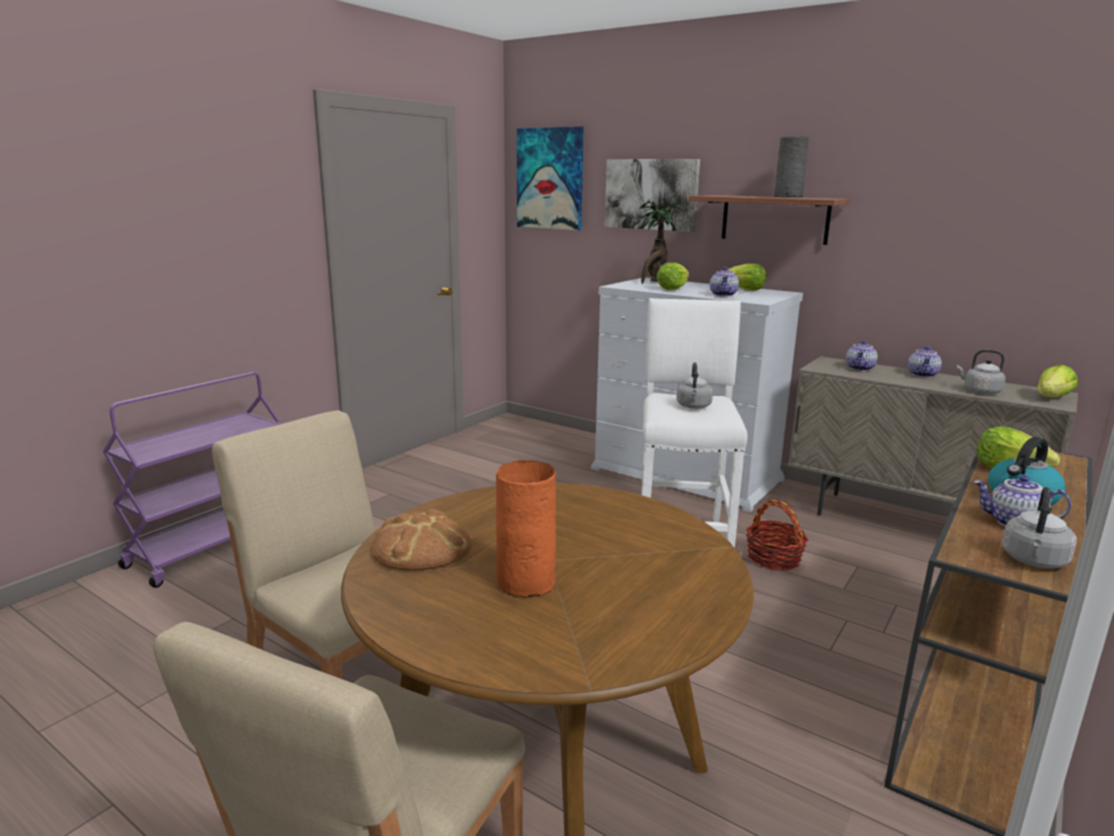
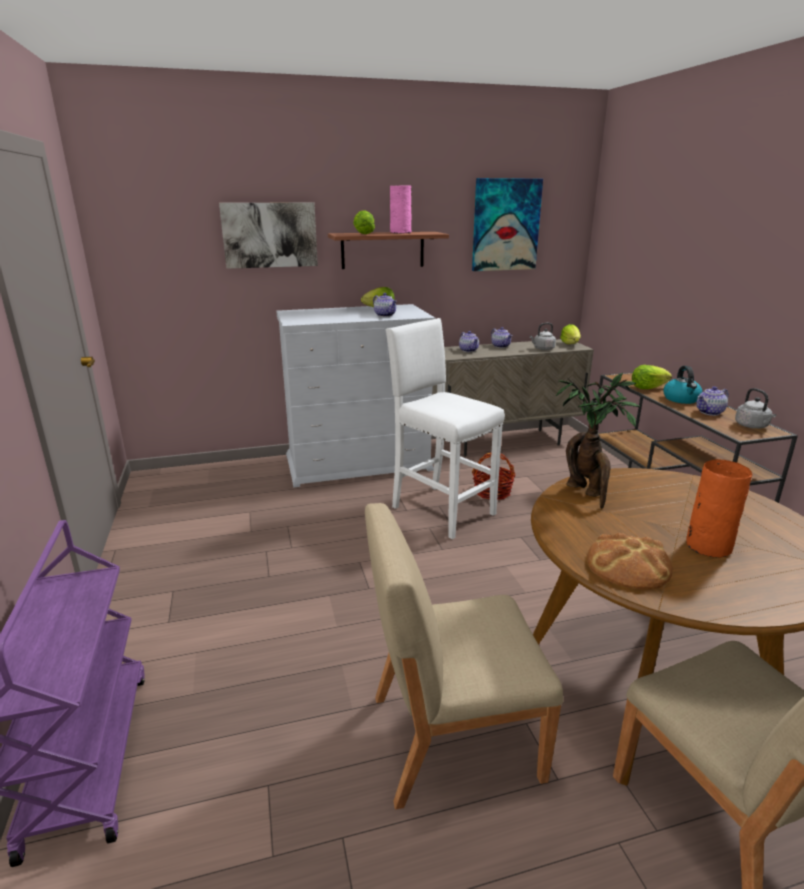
camera: 50 degrees left, 5 degrees up
(550, 179) = (147, 224): picture -> picture (505, 225)
(655, 281) = (302, 313): potted plant -> potted plant (587, 492)
(672, 289) = (337, 317): lettuce -> lettuce (363, 234)
(693, 407) = (452, 405): grey kettle -> none
(789, 197) = (401, 232): grey vase -> pink vase

